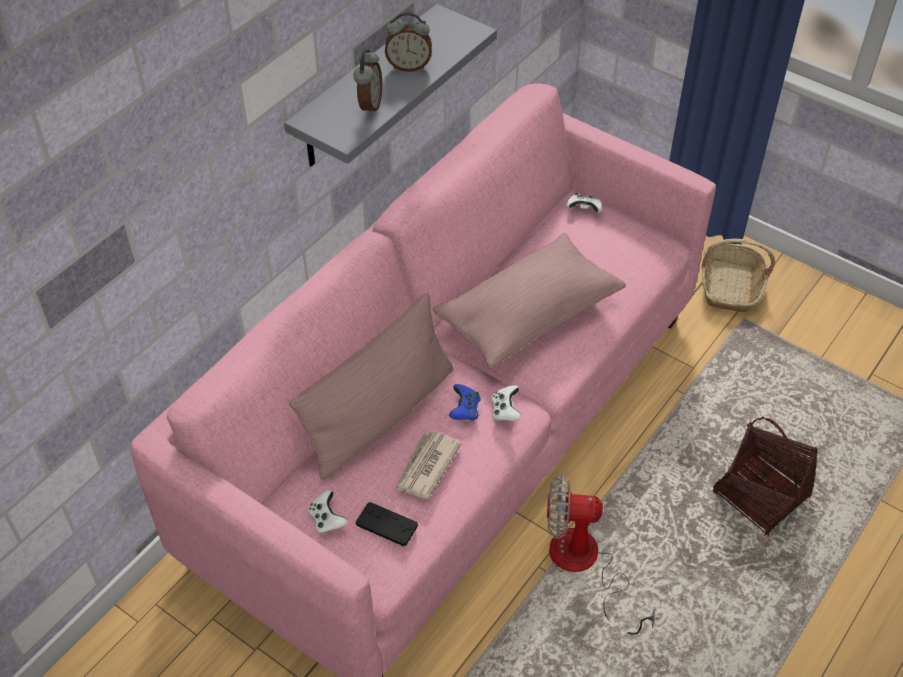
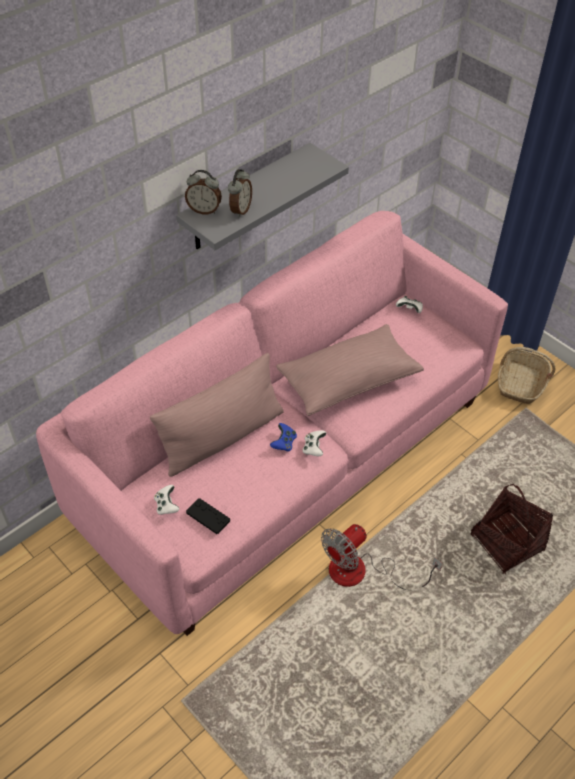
camera: 10 degrees right, 0 degrees up
(409, 66) = (276, 185): alarm clock -> alarm clock (204, 210)
(426, 467) = (246, 479): newspaper -> none
(585, 566) = (361, 572): fan -> fan turned 60 degrees counterclockwise

